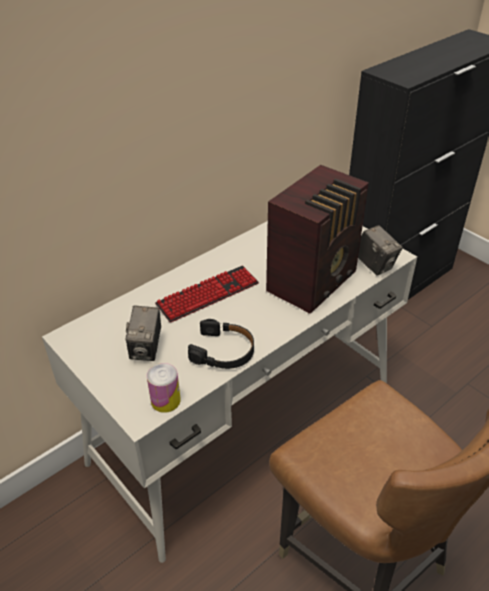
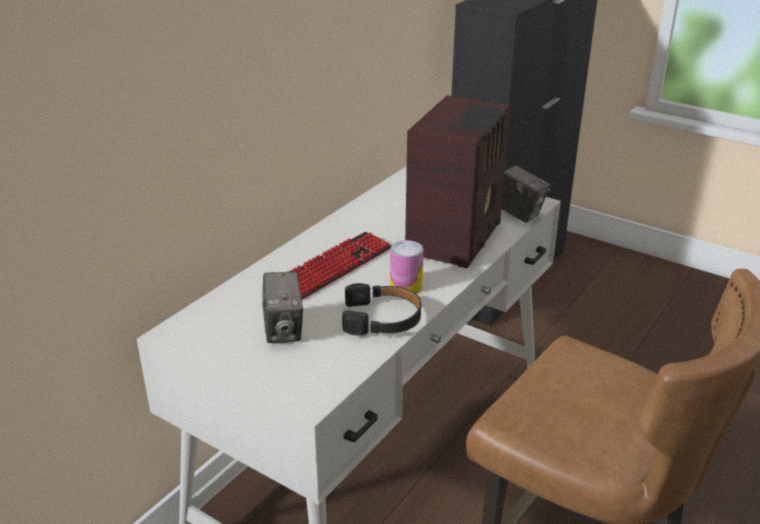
camera: 15 degrees left, 10 degrees down
(165, 400) = (334, 378): can -> can (406, 285)

